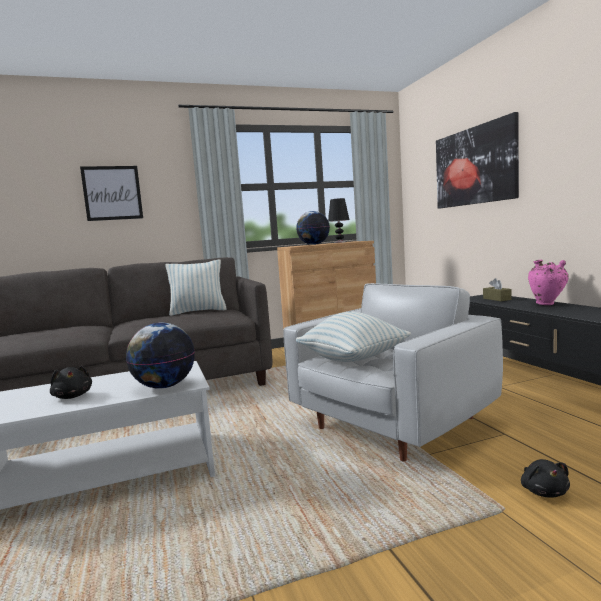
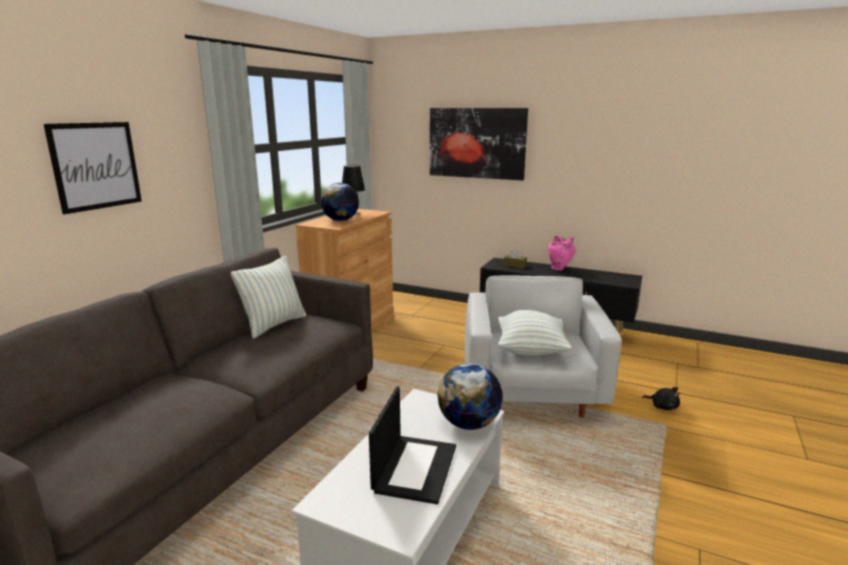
camera: 45 degrees left, 10 degrees up
(73, 396) = (415, 467): black plush toy -> laptop

